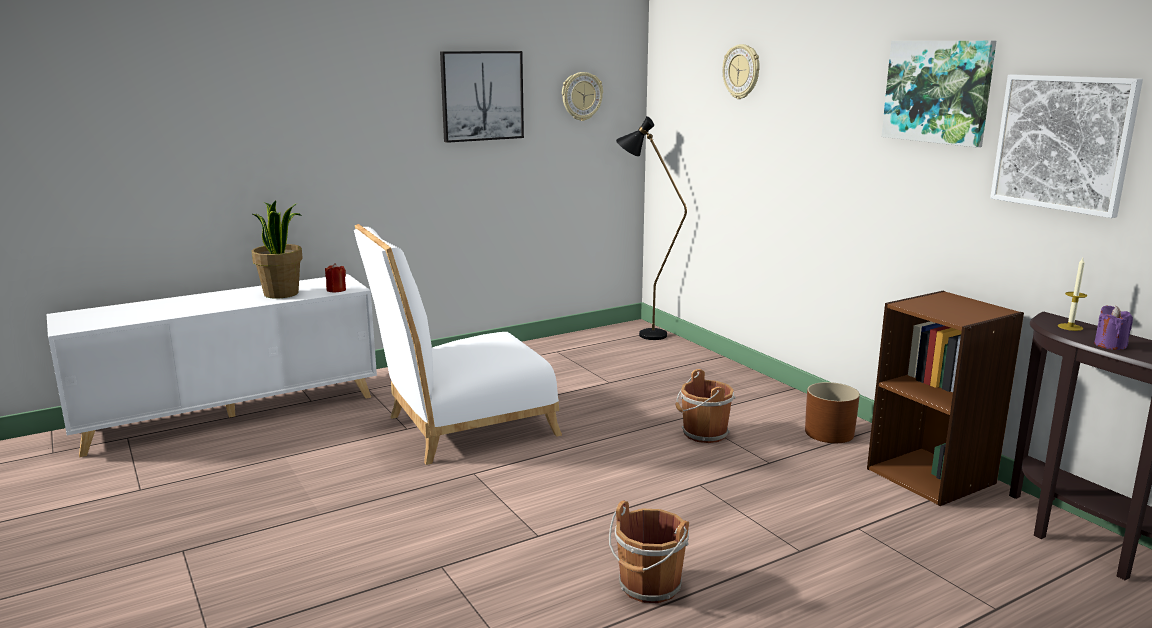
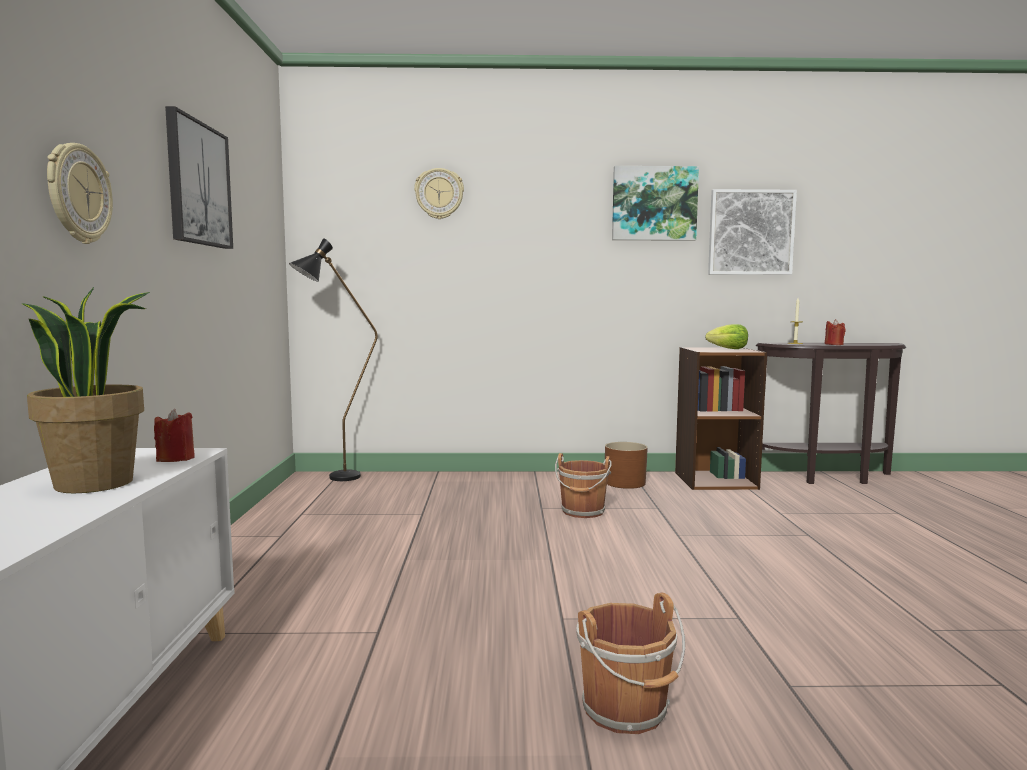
camera: 60 degrees left, 10 degrees down
(462, 428) = (428, 599): white chair -> none
(581, 96) = (256, 210): wall clock -> wall clock (78, 194)
(648, 587) = (857, 594): brown bucket -> brown bucket (627, 711)
(968, 309) = (728, 349): none -> lettuce
(1110, 345) = (834, 344): purple candle -> red candle

